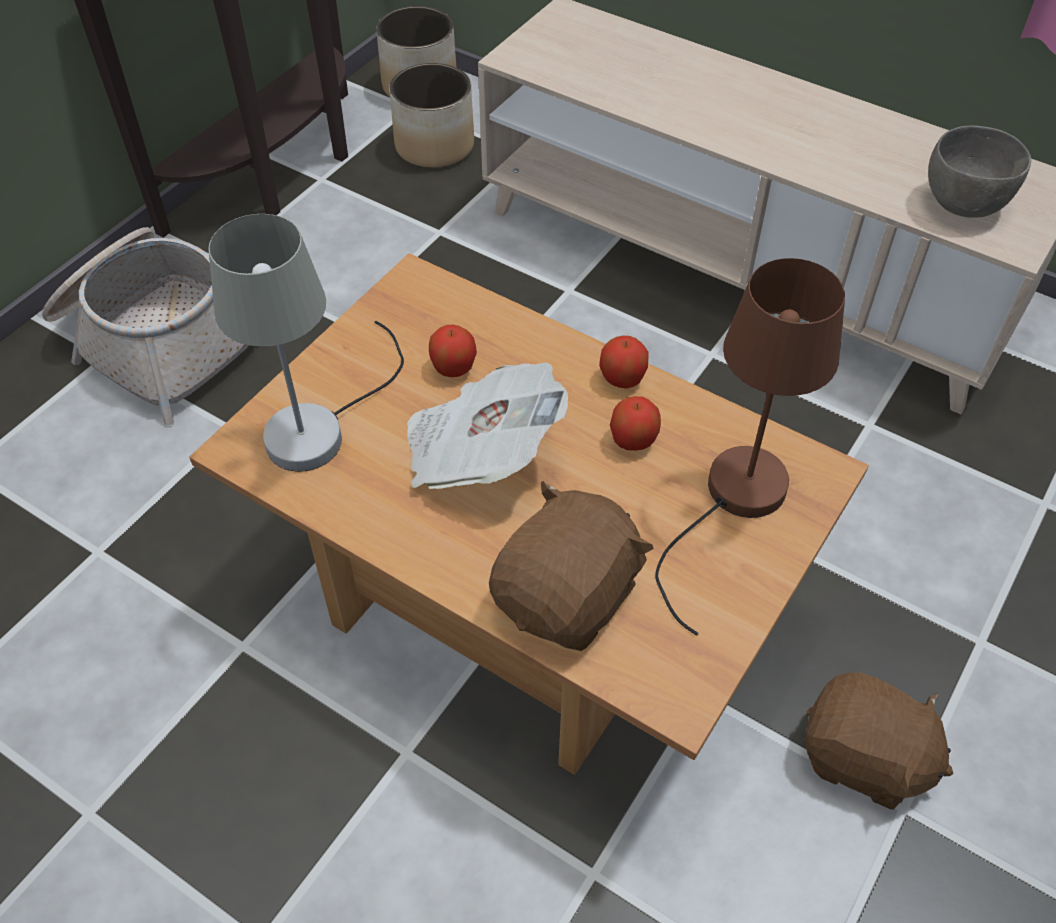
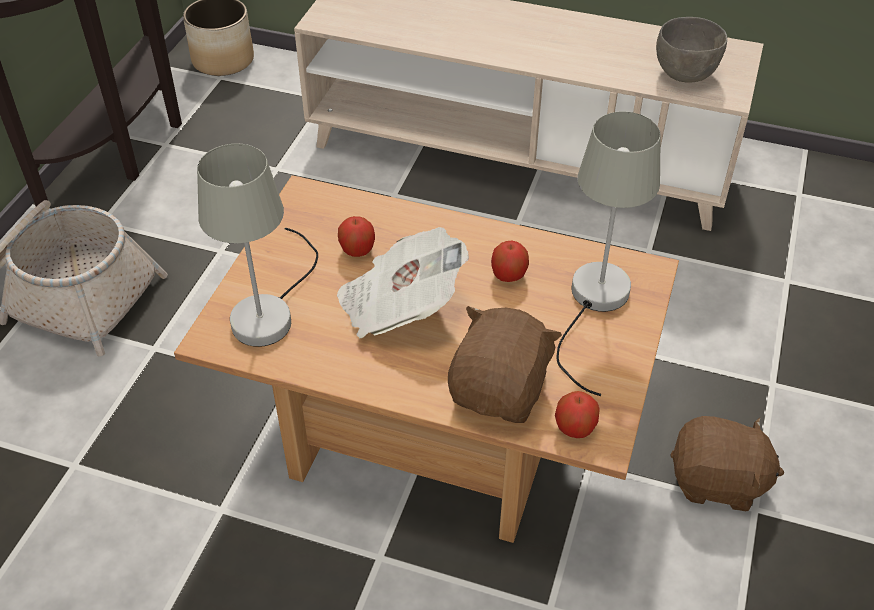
camera: 15 degrees left, 5 degrees down
(435, 145) = (251, 104): planter -> none
(622, 378) = (486, 235): apple -> apple (574, 428)
(733, 503) = (595, 303): brown table lamp -> grey table lamp

